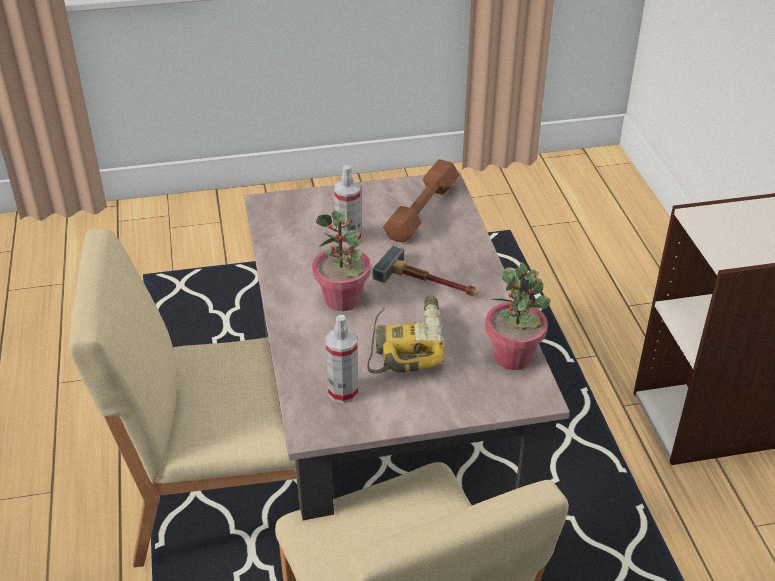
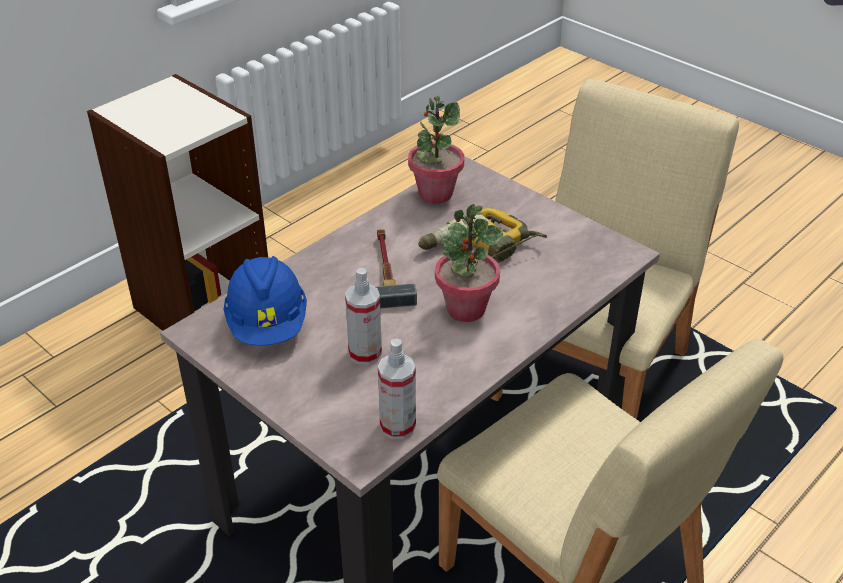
camera: 125 degrees left, 0 degrees up
(343, 392) = (571, 256): spray bottle -> spray bottle (397, 426)
(422, 210) = (268, 324): brown dumbbell -> blue hard hat

